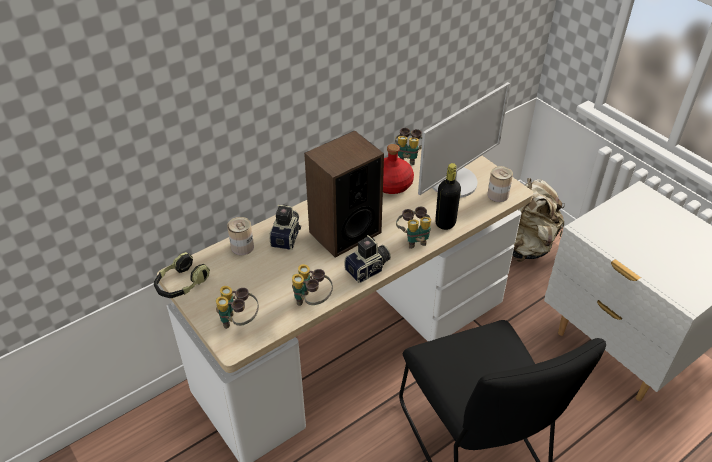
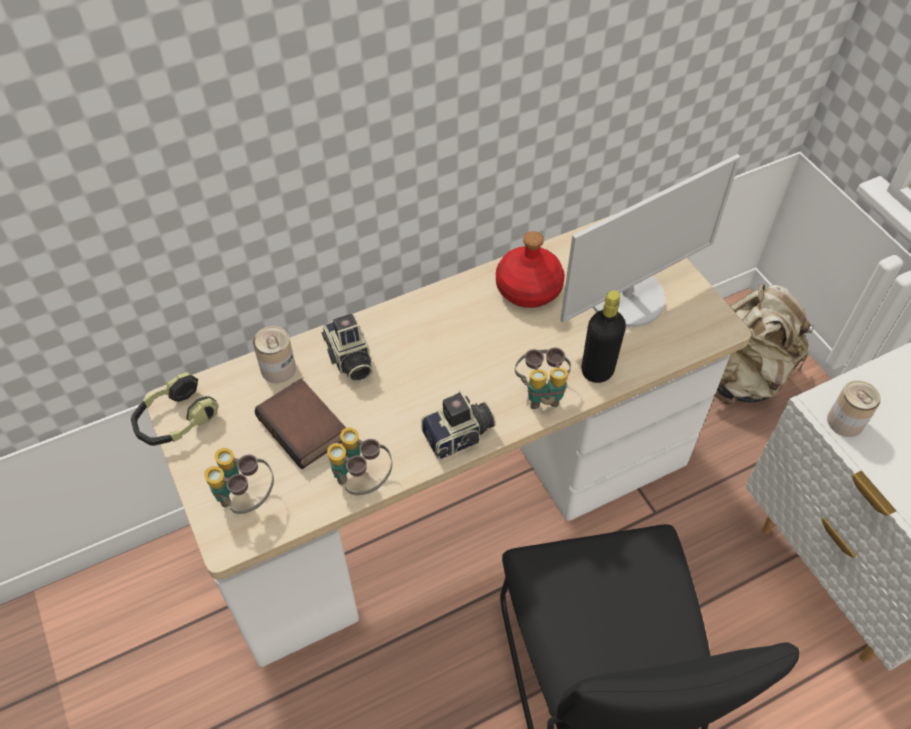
camera: 10 degrees right, 10 degrees up
(268, 277) = (305, 428): none -> book
(287, 236) = (349, 360): camera -> camera turned 135 degrees clockwise
(344, 232) = (437, 365): speaker -> none
(408, 158) = (565, 244): binoculars -> none
(498, 195) = (693, 330): can -> can (845, 422)

